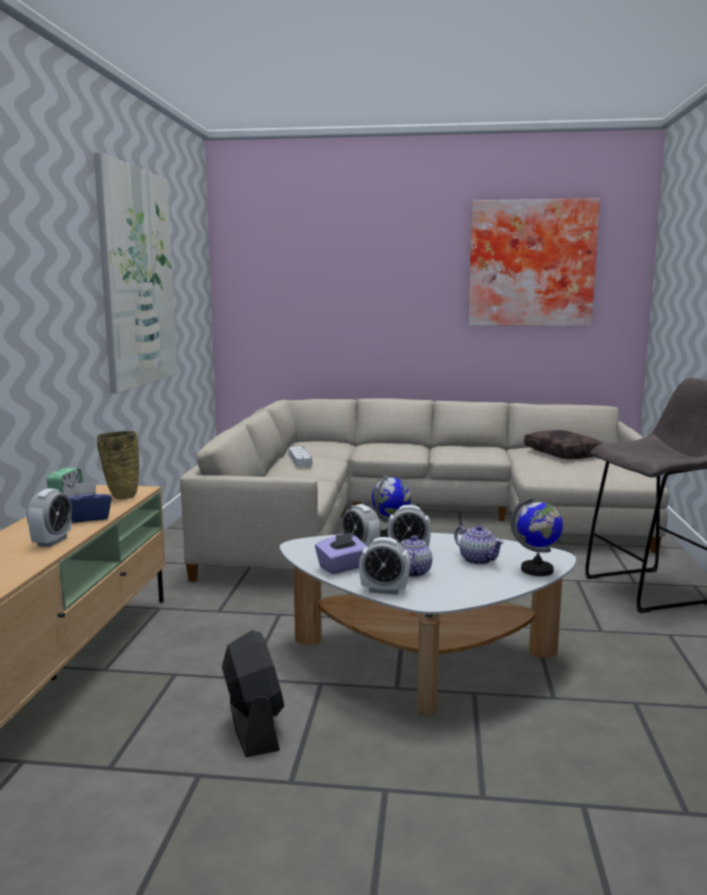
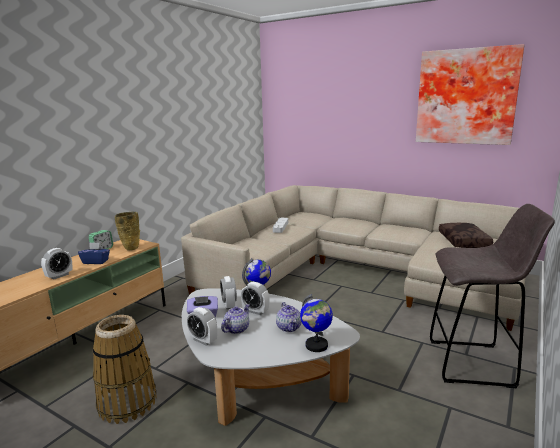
camera: 25 degrees right, 5 degrees up
(137, 278) = (185, 116): picture -> none
(253, 726) = (127, 402): black fan -> basket

